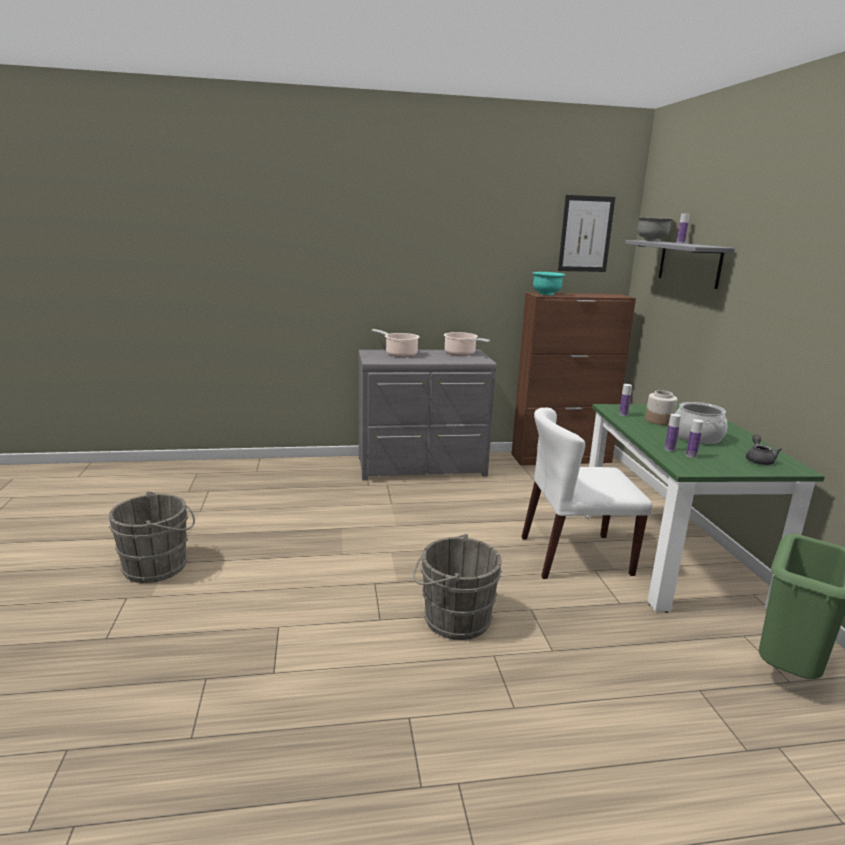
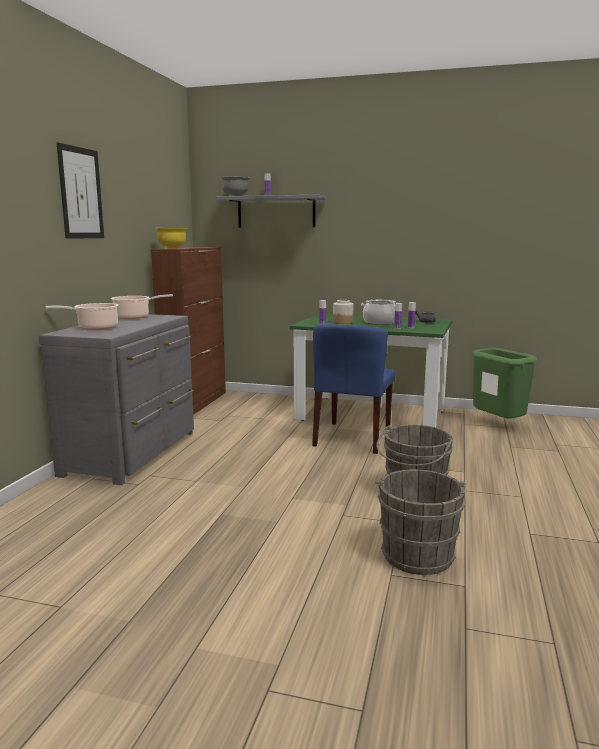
camera: 65 degrees left, 5 degrees down
(159, 566) = (200, 654): grey bucket -> grey bucket (416, 553)
(546, 294) = (172, 248): turquoise bowl -> yellow bowl
(574, 556) = (353, 437): white chair -> blue chair
(585, 234) = (170, 193): picture -> picture (81, 193)

